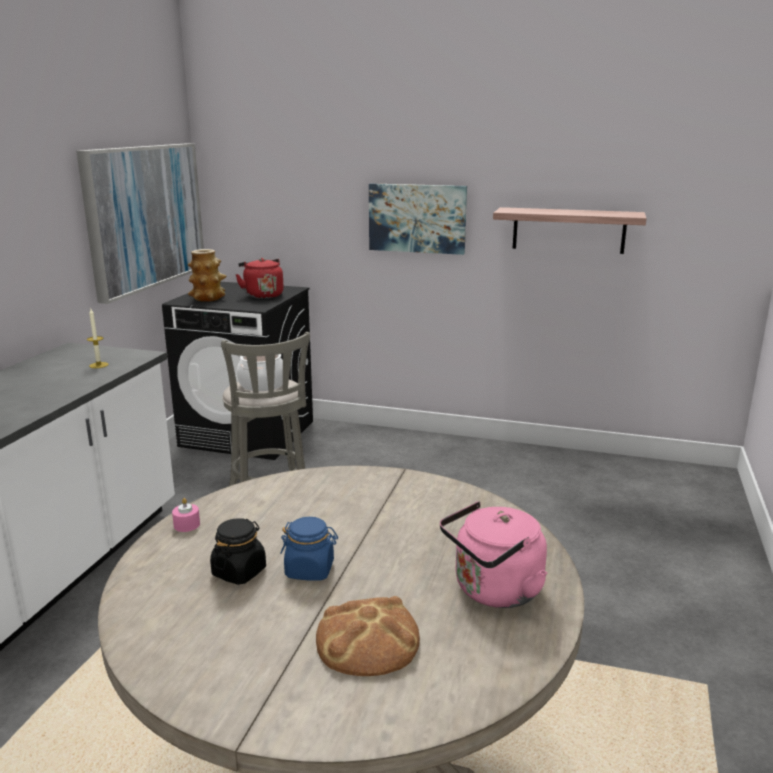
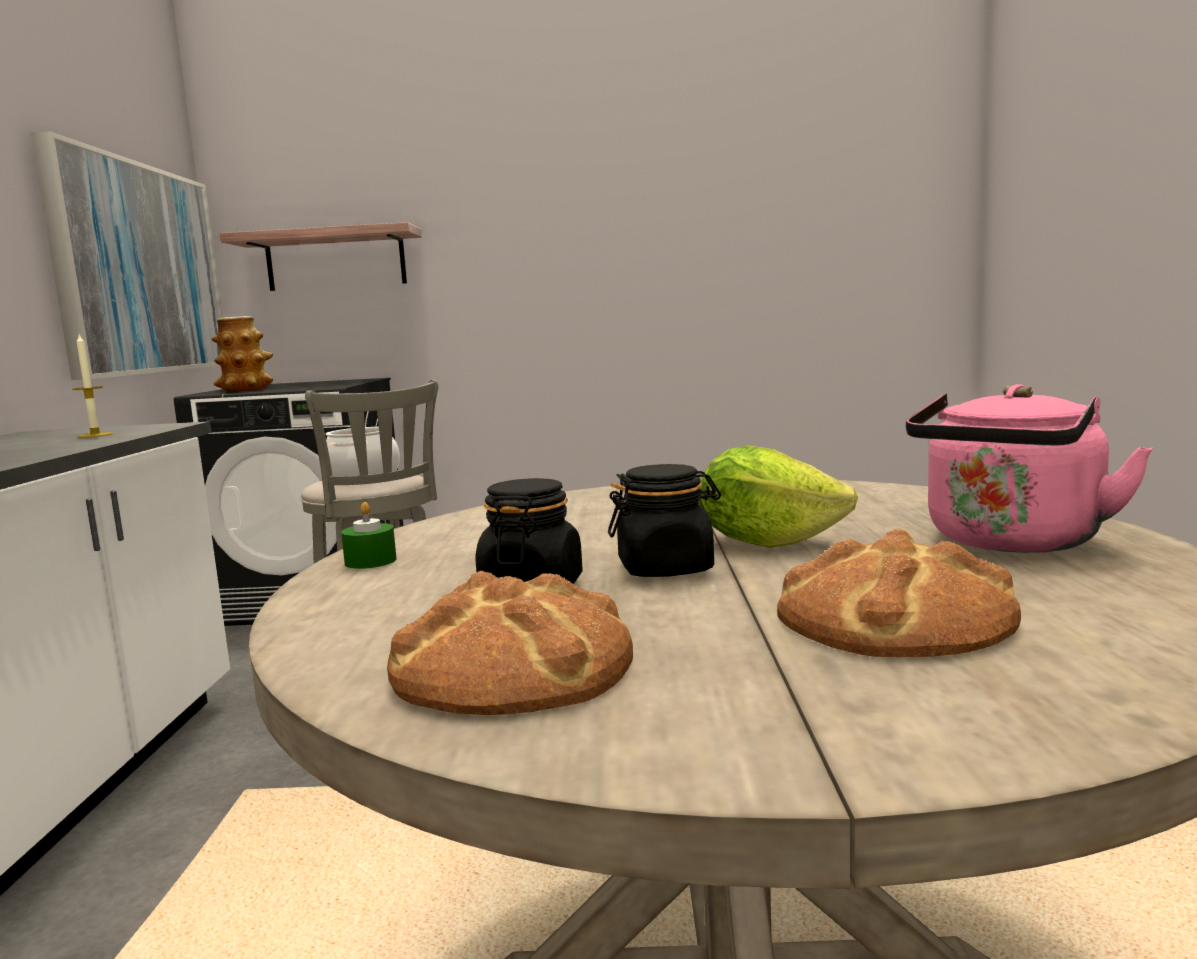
camera: 15 degrees left, 10 degrees down
(187, 525) = (370, 561): pink candle -> green candle
(192, 630) = (513, 663): none -> bread
(262, 295) = (328, 383): red kettle -> none
(310, 570) = (666, 568): blue jar -> black jar
(379, 556) = (767, 542): none -> lettuce
(417, 218) = (537, 266): picture -> none
(568, 230) = (736, 263): shelf -> shelf (336, 260)

